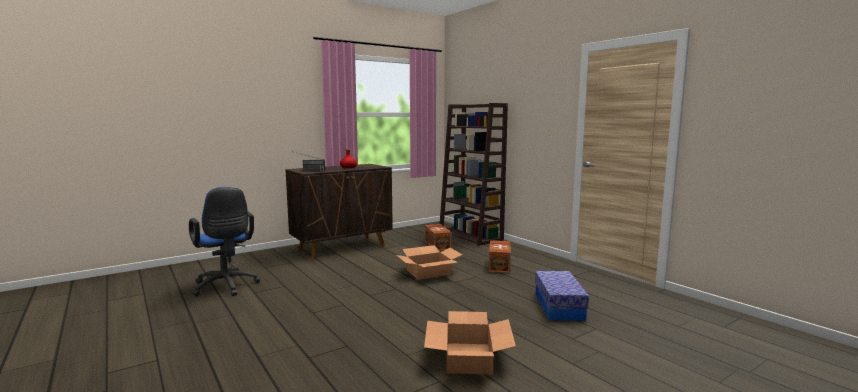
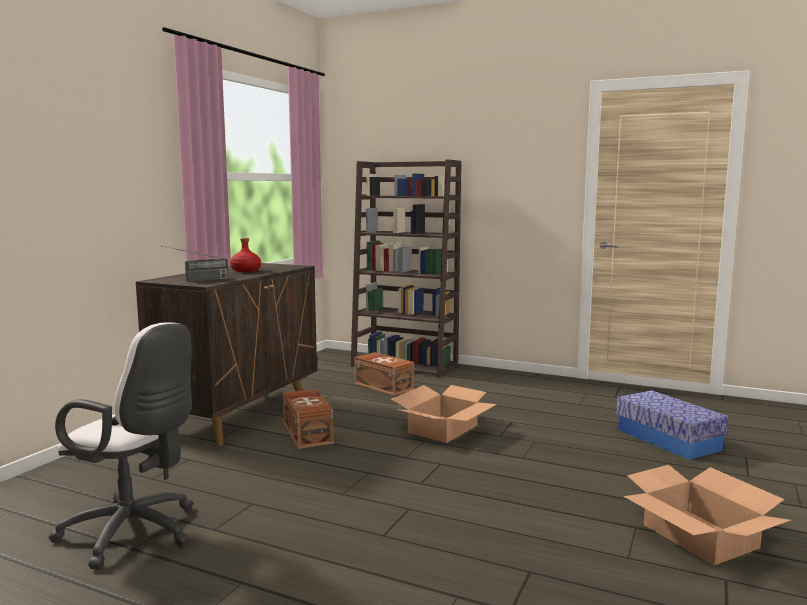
camera: 30 degrees left, 0 degrees up
(226, 287) = (135, 534): blue office chair -> white office chair
(500, 265) = (514, 400): brown storage box -> brown storage box (308, 433)

